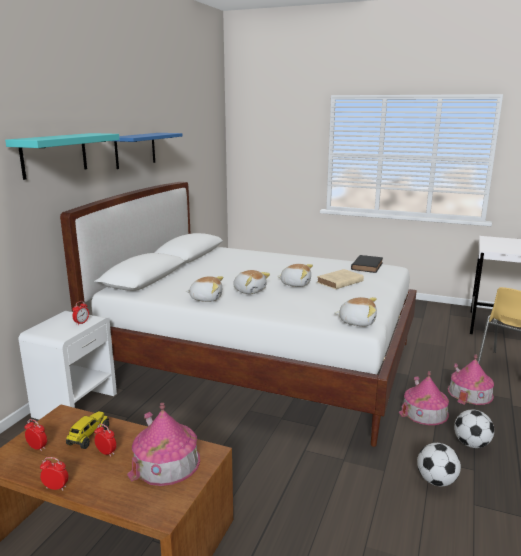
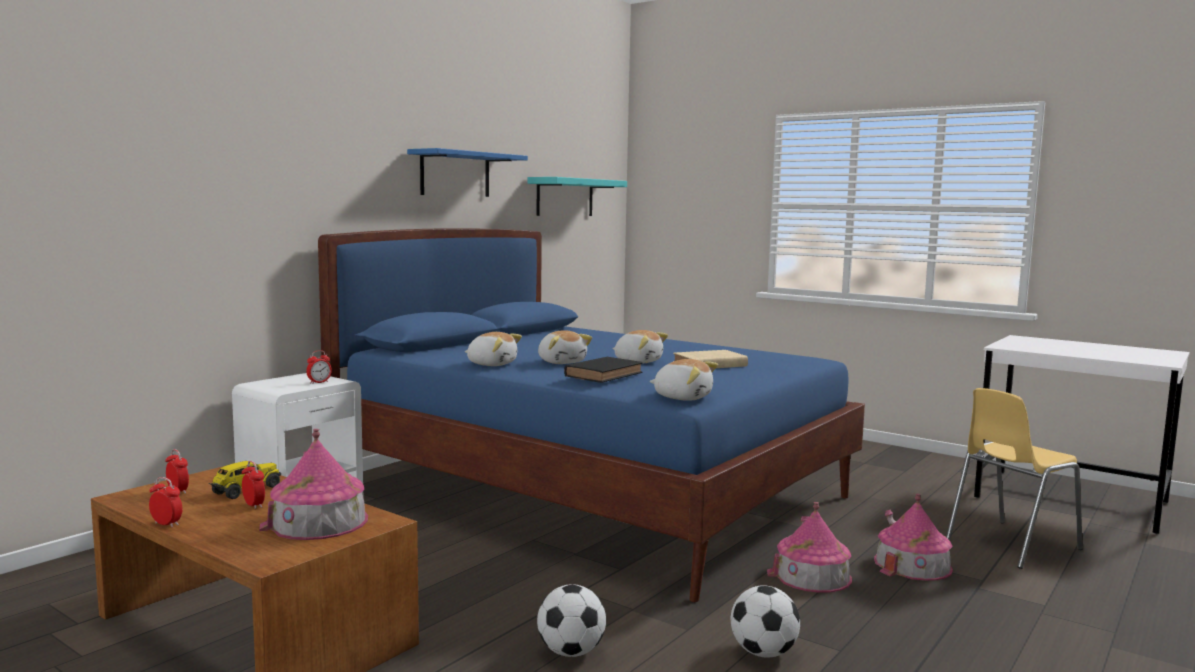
camera: 15 degrees right, 10 degrees down
(54, 155) = (321, 159): turquoise shelf -> turquoise shelf (565, 197)
(258, 360) = (591, 490): white bed -> blue bed
(367, 266) = (776, 355): black book -> black book (605, 374)
(471, 444) = (861, 621): football -> football (571, 652)

